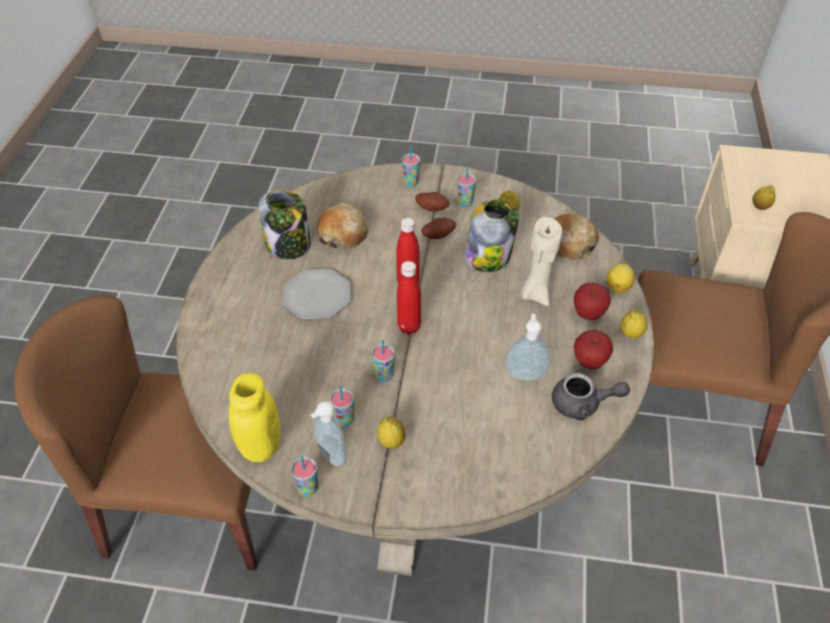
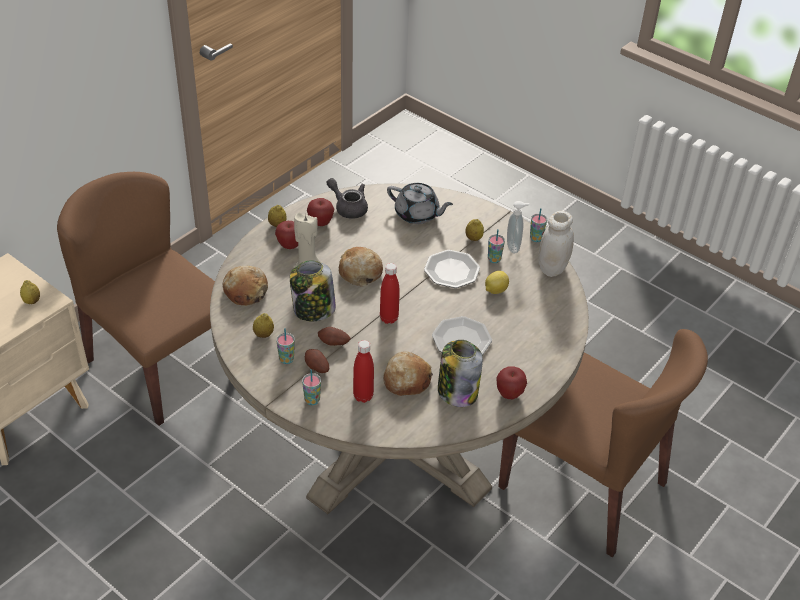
camera: 150 degrees left, 5 degrees down
(236, 264) = (509, 394): none -> apple
(260, 446) = (552, 269): yellow jar -> white jar
(384, 375) = (452, 271): cup -> plate
(409, 327) = (412, 291): red bottle -> red bottle (363, 396)
(483, 320) = (360, 272): none -> bread
(491, 442) = (417, 215): none -> grey teapot
(525, 373) = (365, 234): soap dispenser -> none
(618, 286) = (249, 251): lemon -> lemon (495, 290)

